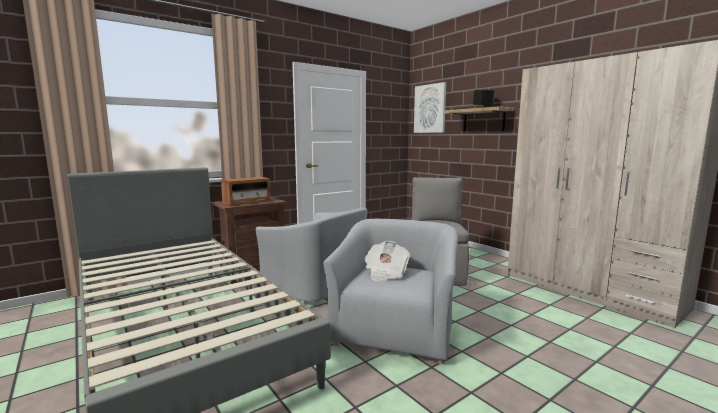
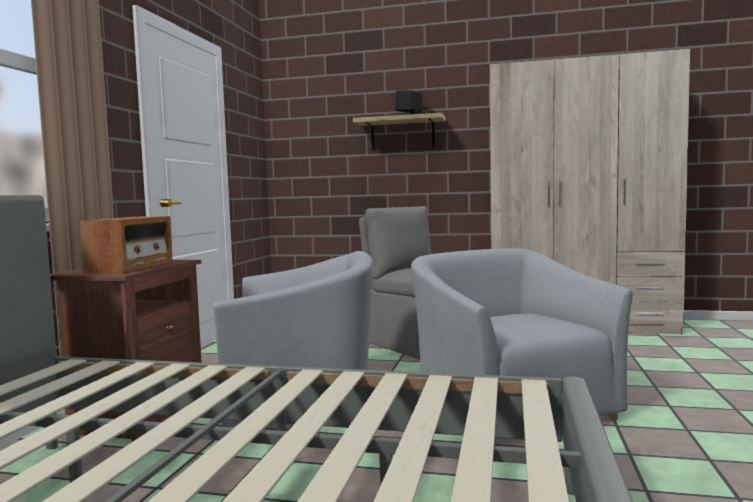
camera: 40 degrees left, 5 degrees down
(385, 273) = (501, 323): newspaper -> none
(430, 108) = (307, 118): picture -> none

